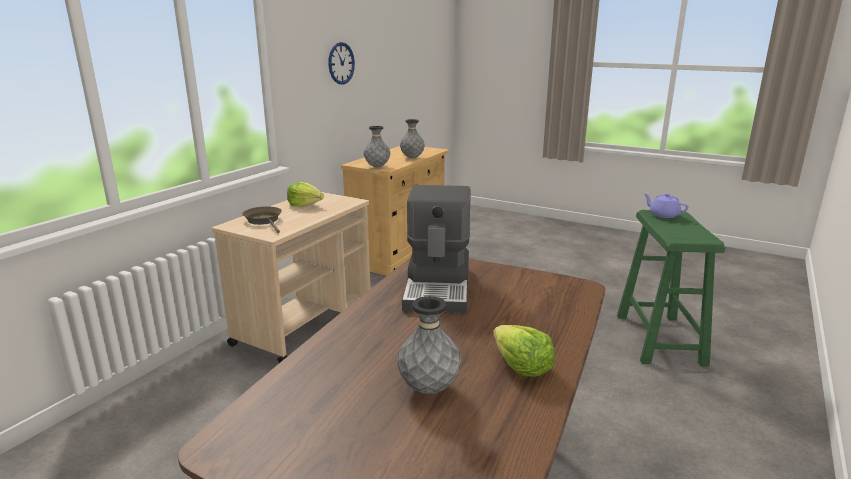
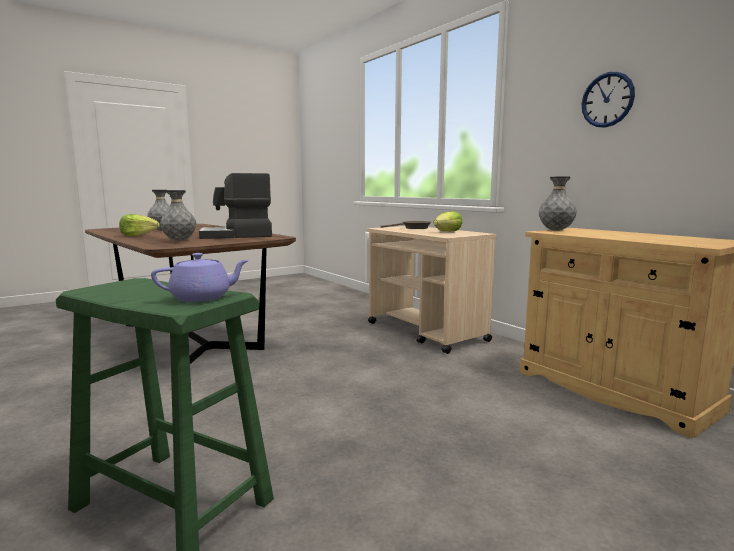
camera: 115 degrees right, 10 degrees down
(412, 158) = (620, 237): grey vase -> grey vase (179, 241)
(439, 287) = (237, 236): coffee machine -> coffee machine turned 45 degrees counterclockwise

